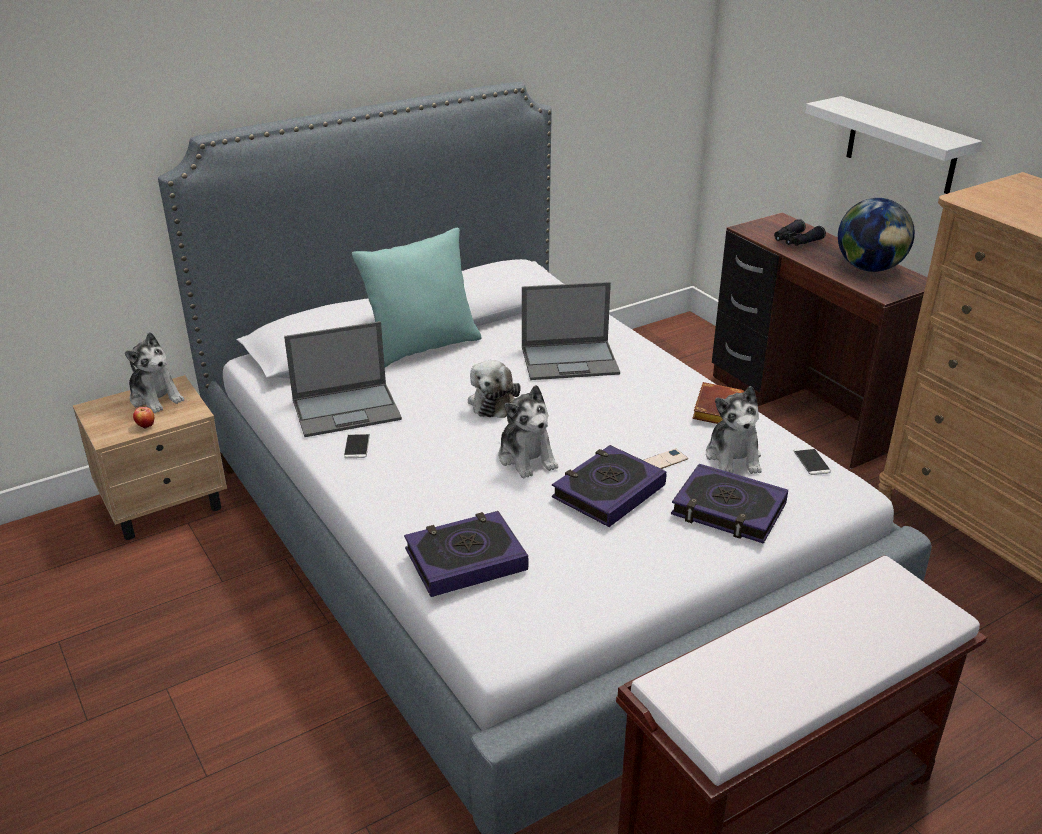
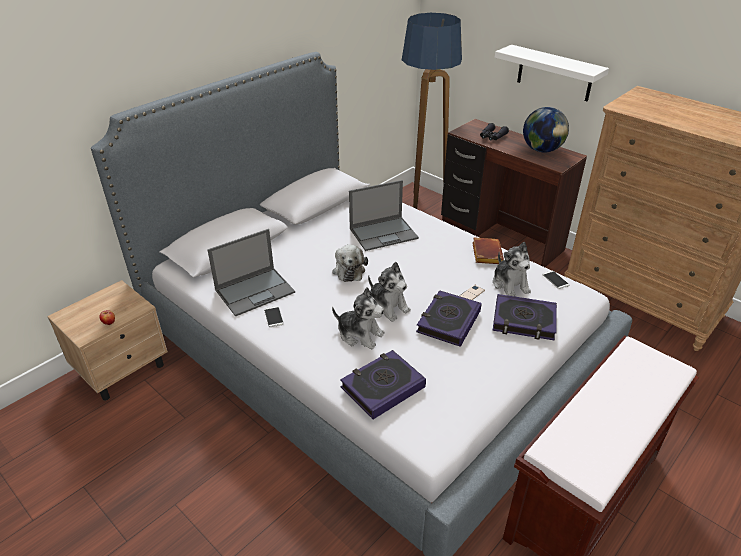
camera: 15 degrees left, 5 degrees up
(156, 398) = (107, 300): plush toy -> plush toy (360, 334)
(421, 347) = (285, 238): turquoise pillow -> none
(693, 346) = (423, 205): none -> floor lamp

